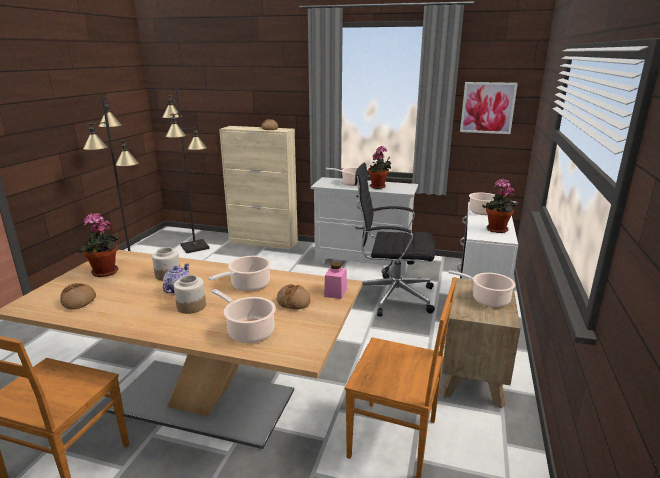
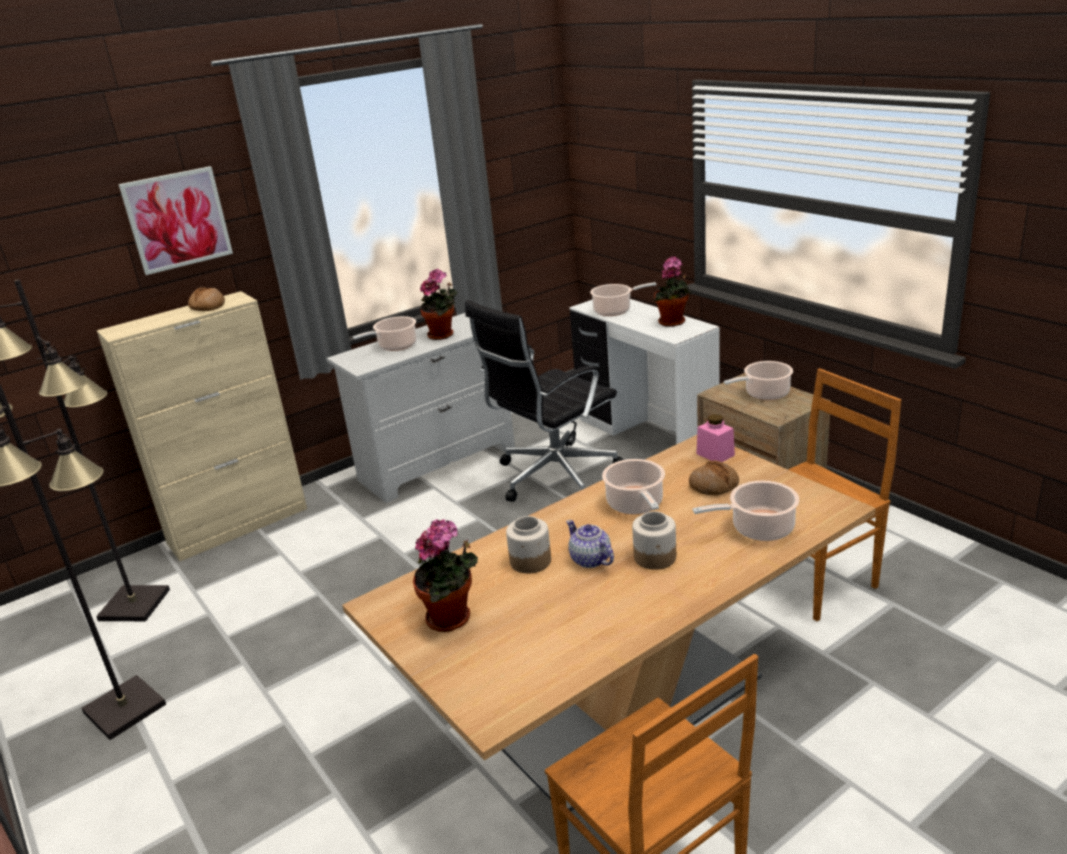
camera: 50 degrees left, 5 degrees up
(79, 301) = (537, 653): bread -> none
(487, 108) = (516, 172): picture -> picture (177, 220)

